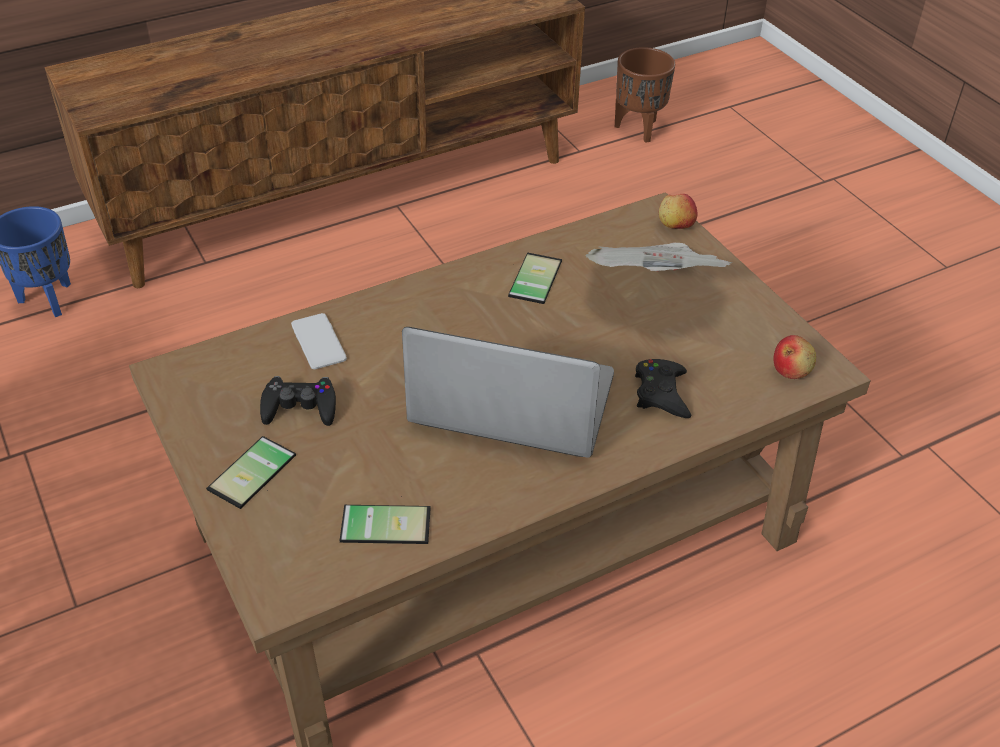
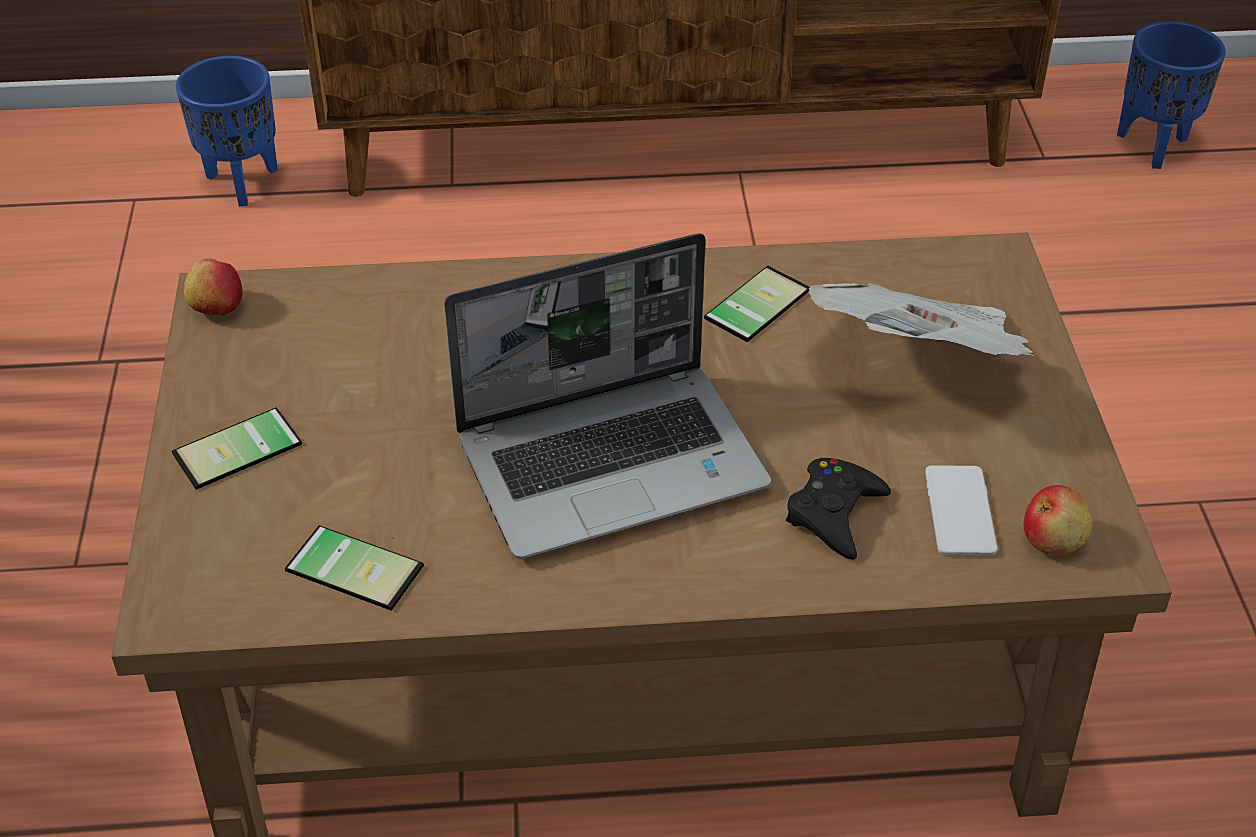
camera: 25 degrees right, 0 degrees up
(300, 407) = (344, 385): black game controller -> none
(318, 342) = (419, 309): phone -> phone (959, 511)
(509, 402) = (614, 461): laptop -> laptop turned 120 degrees clockwise
(639, 129) = (1154, 146): brown planter -> blue planter
(675, 225) = (1011, 283): apple -> apple (216, 307)

